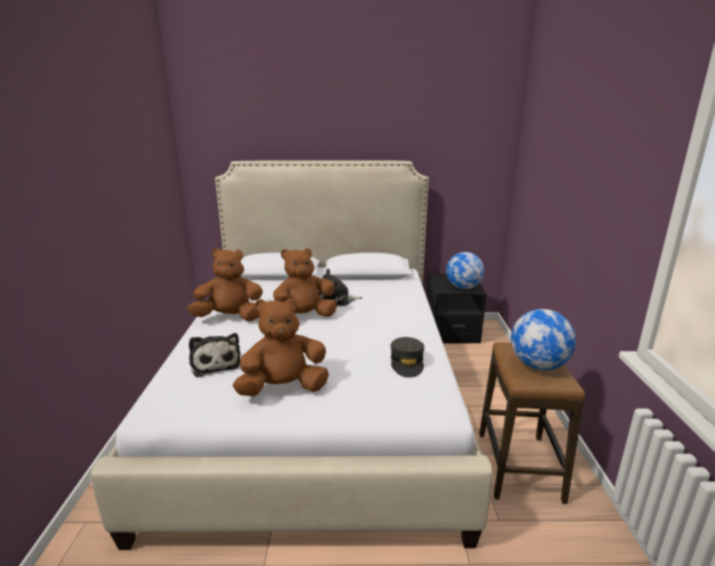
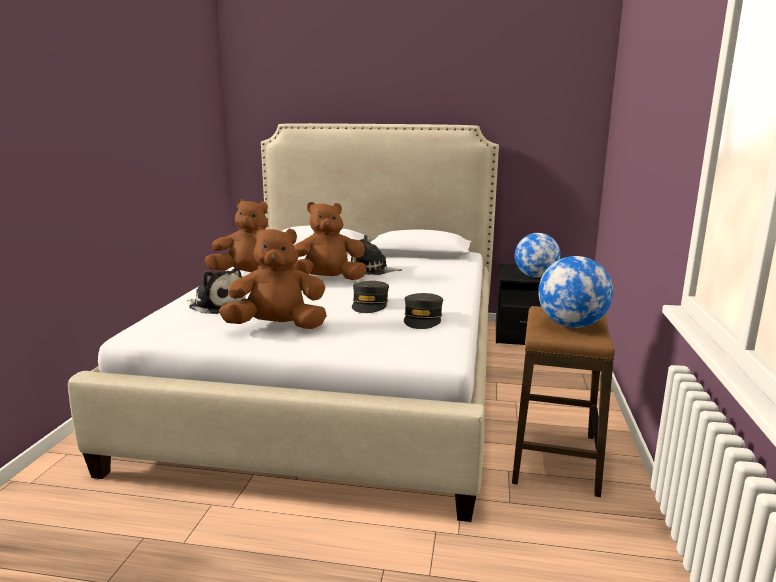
camera: 10 degrees right, 5 degrees down
(215, 363) = (216, 305): plush toy -> plush toy turned 45 degrees counterclockwise
(353, 348) = (370, 305): none -> grey cap

